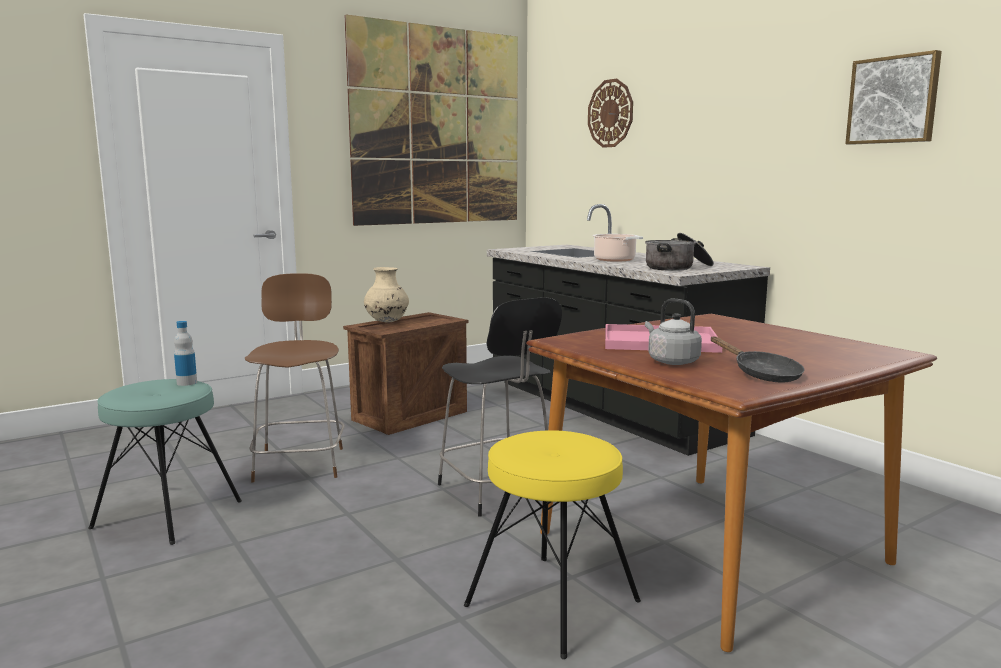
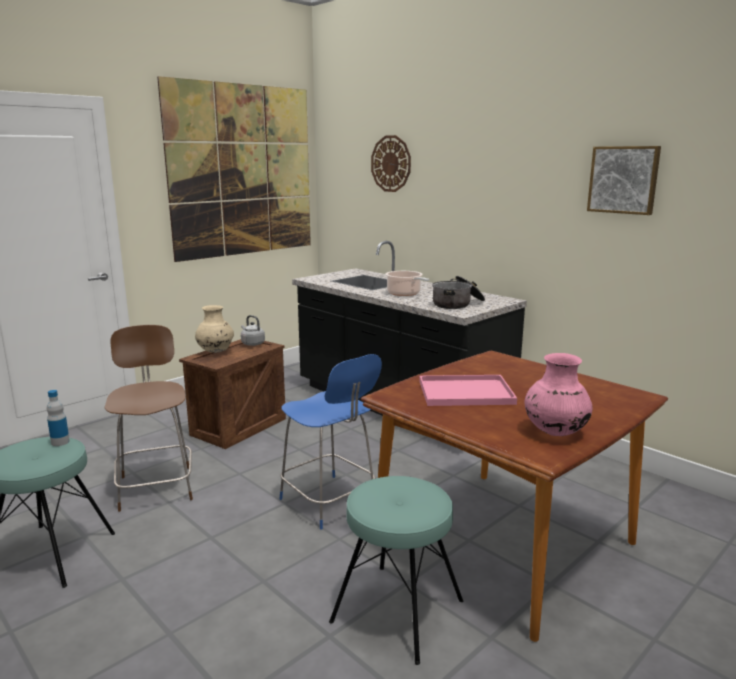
camera: 10 degrees left, 5 degrees up
(497, 492) = (330, 502): black chair -> blue chair
(552, 603) = (397, 611): yellow stool -> turquoise stool
(671, 361) = (483, 419): grey kettle -> grey kettle (252, 343)
(761, 374) = (555, 432): black frying pan -> pink vase

